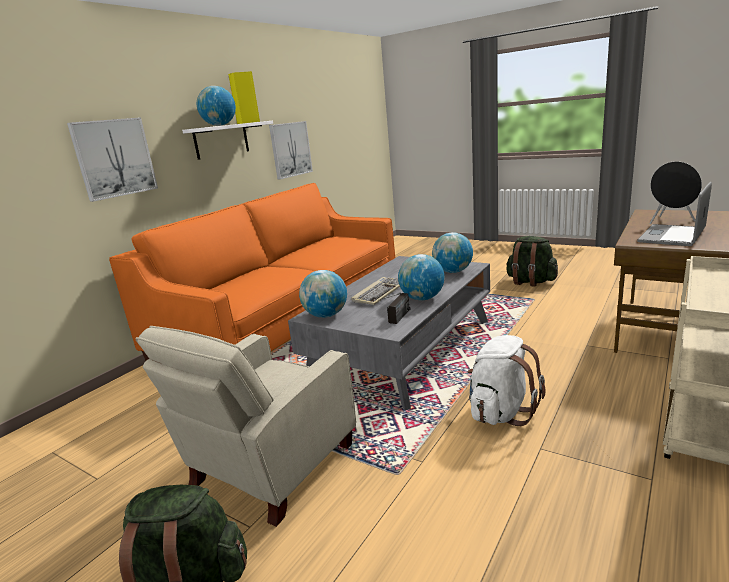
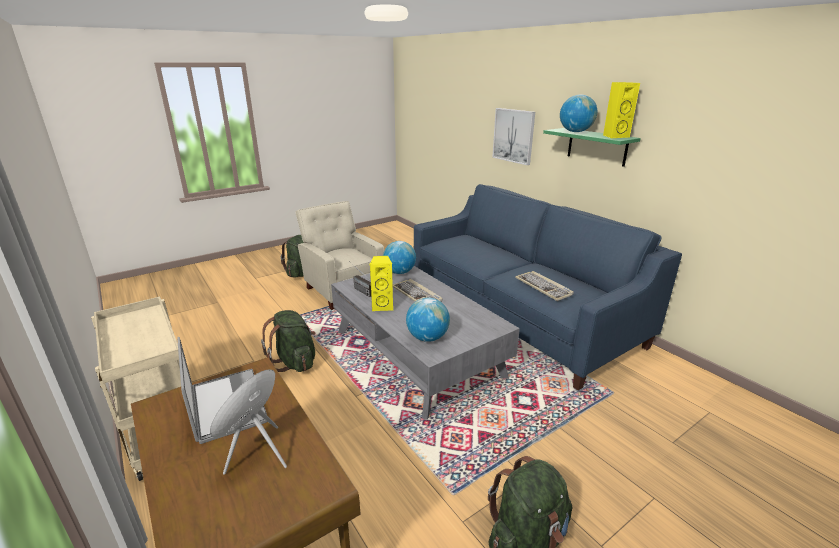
camera: 110 degrees right, 5 degrees up
(221, 140) = (597, 147): white shelf -> green shelf
(286, 323) = (520, 314): orange sofa -> blue sofa
(290, 149) = (693, 186): picture -> none
(339, 246) = (544, 287): none -> keyboard
(422, 298) = (383, 306): globe -> yellow speaker
(500, 412) = (295, 362): white backpack -> green backpack

